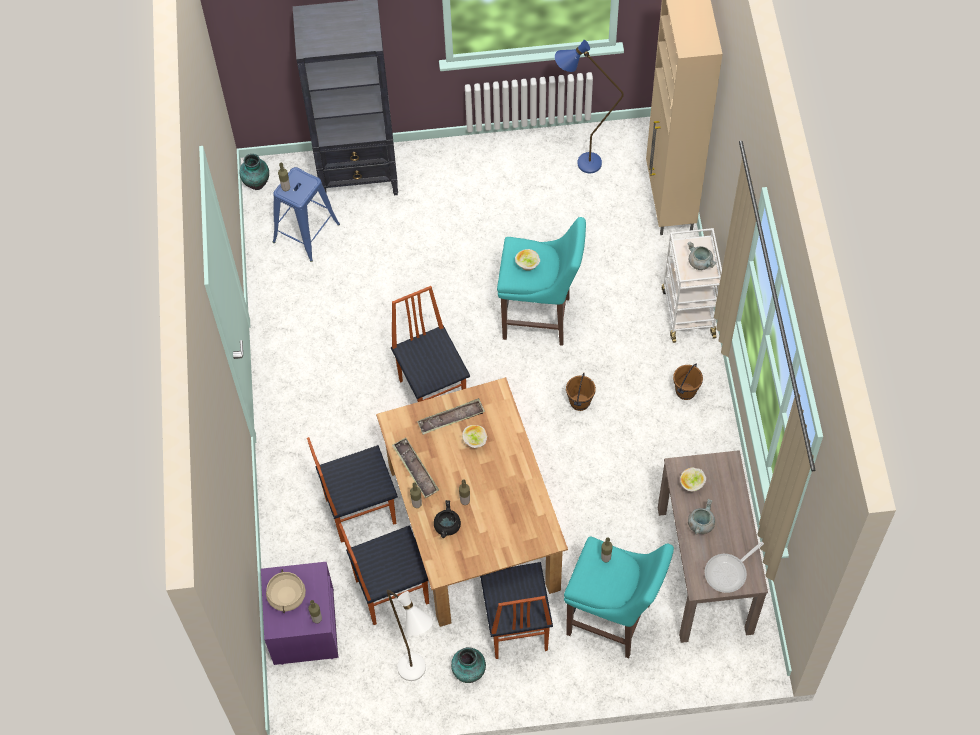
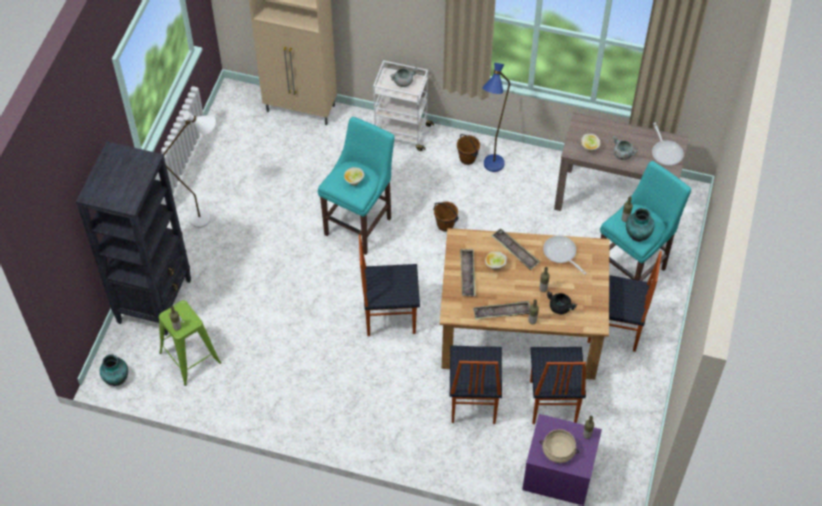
camera: 70 degrees left, 5 degrees down
(306, 233) = (190, 358): blue stool -> green stool
(418, 676) = (630, 407): white floor lamp -> white floor lamp (208, 217)
(468, 671) = (639, 372): vase -> vase (637, 235)
(504, 455) = (515, 251): none -> tray
(522, 504) = (561, 254): none -> frying pan
(580, 164) = (234, 150): blue floor lamp -> blue floor lamp (491, 169)

